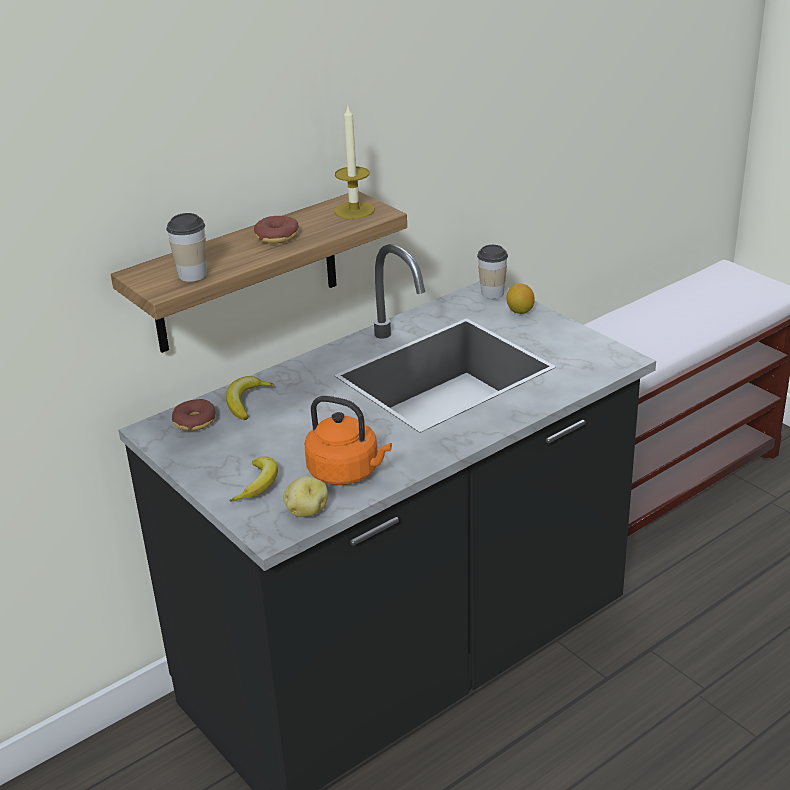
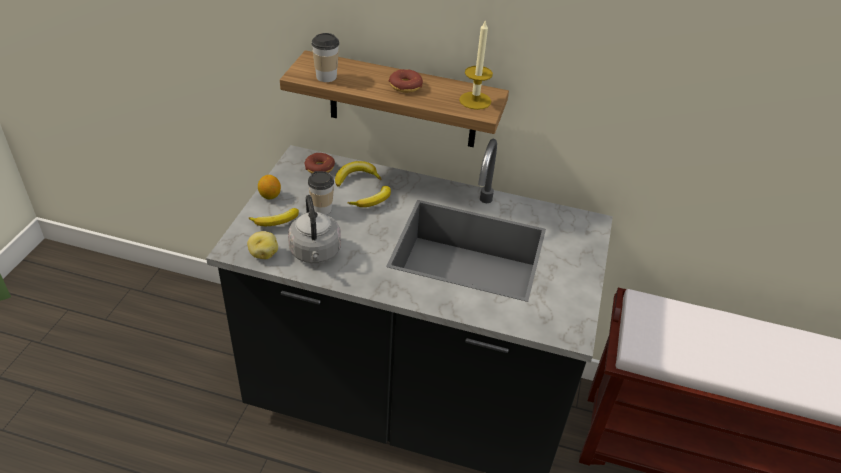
camera: 50 degrees right, 10 degrees up
(303, 404) = (373, 201): none -> banana
(347, 472) = (315, 253): orange kettle -> grey kettle
(492, 293) = (592, 227): cup -> cup (322, 209)
(520, 311) = (583, 252): lemon -> lemon (270, 196)

